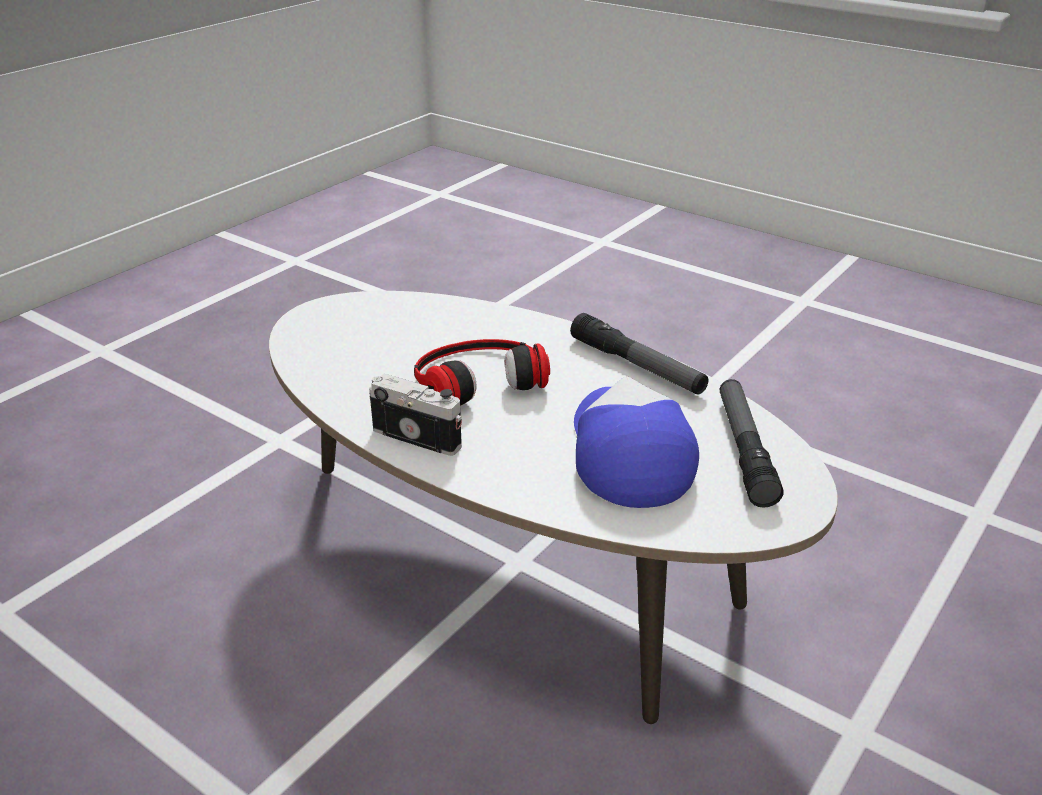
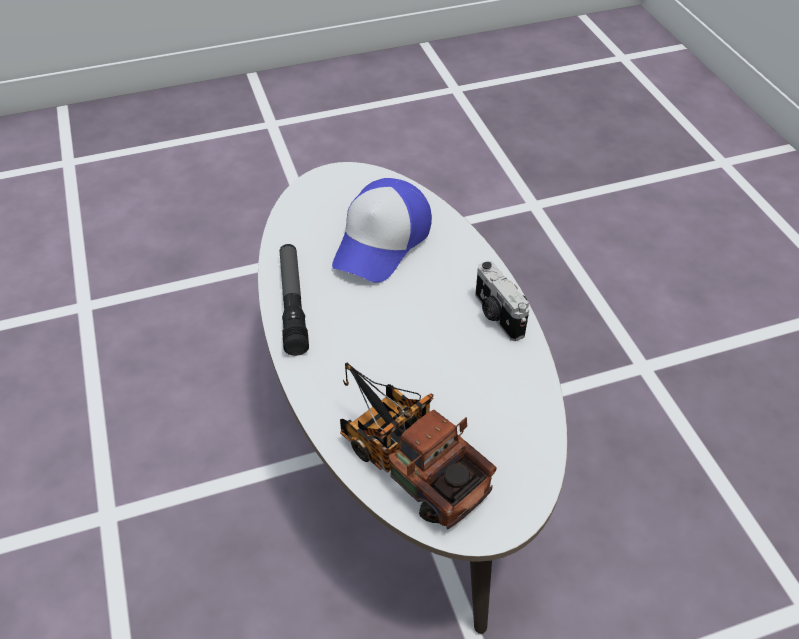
camera: 145 degrees left, 15 degrees up
(413, 318) = (406, 459): none -> toy truck
(477, 378) = (415, 350): headphones -> none
(744, 450) = (315, 213): flashlight -> none

